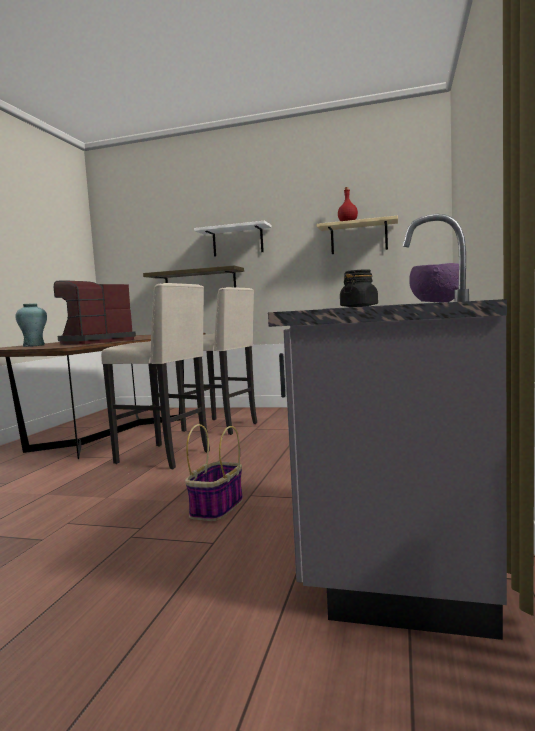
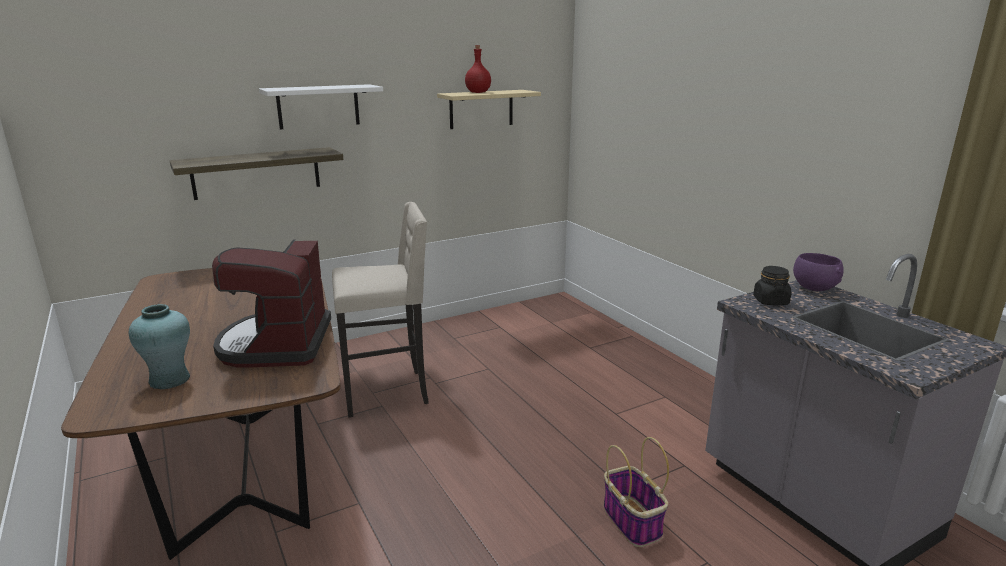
camera: 45 degrees left, 15 degrees up
(166, 457) = (428, 473): beige stool -> none

